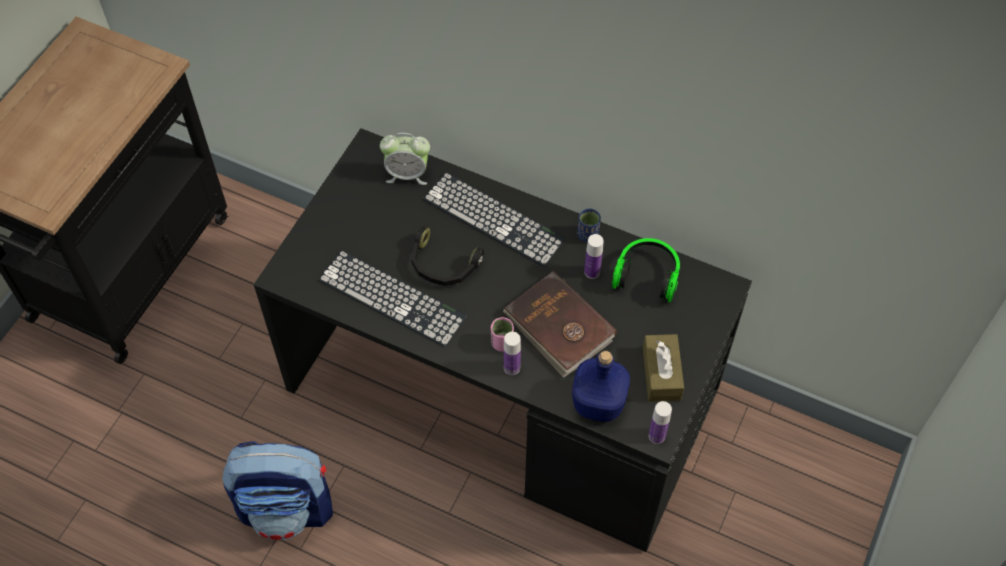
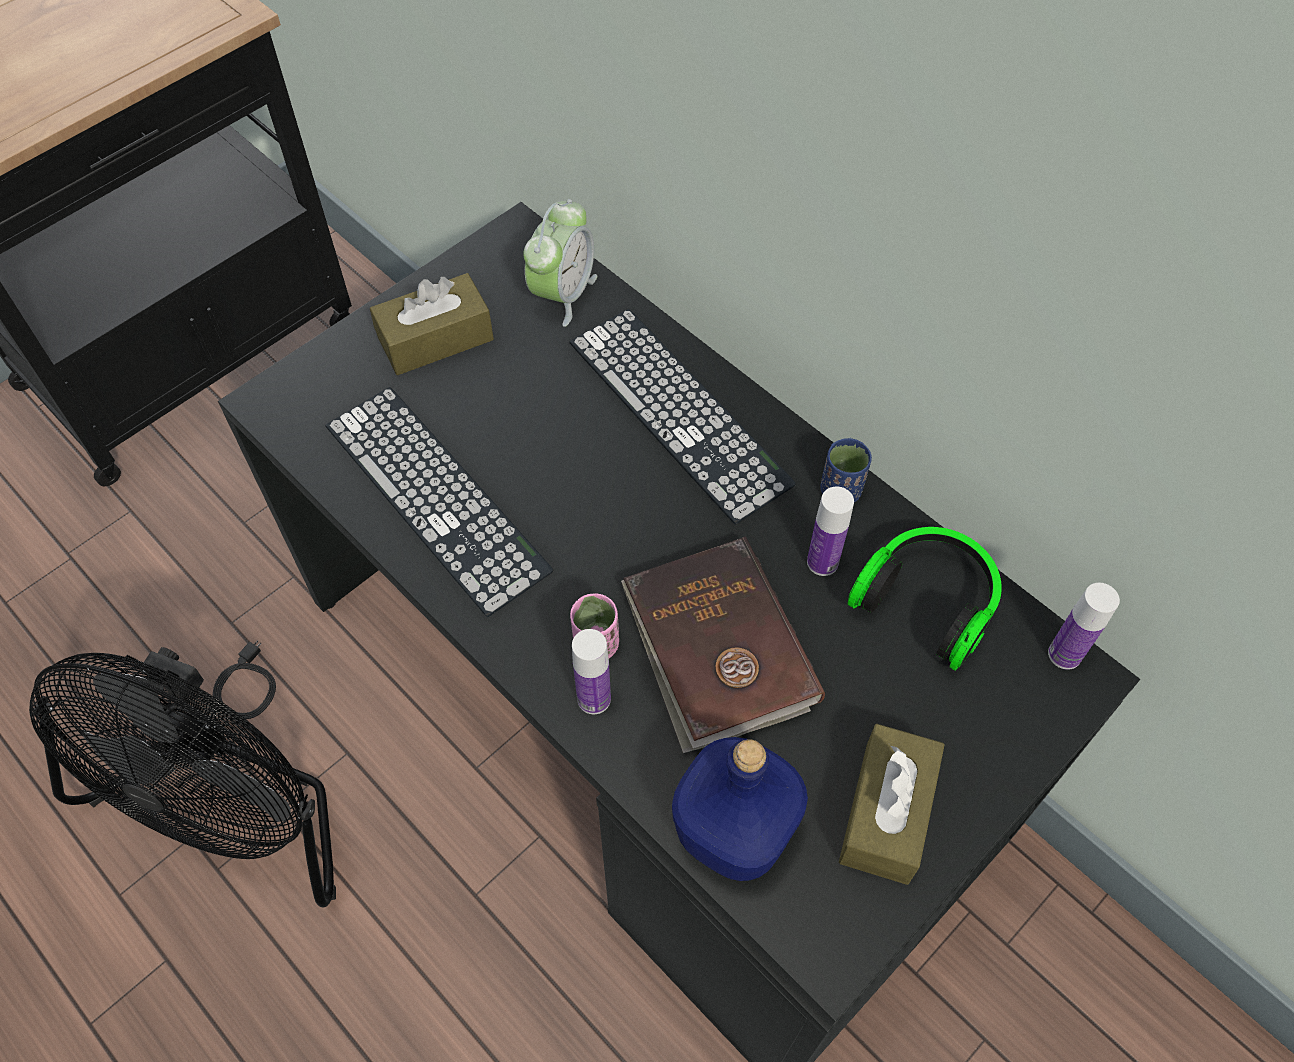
camera: 20 degrees right, 0 degrees up
(287, 508) = (231, 793): backpack -> black fan
(352, 217) = (435, 339): none -> brown tissue box
(407, 174) = (562, 294): alarm clock -> alarm clock turned 90 degrees counterclockwise
(443, 265) = (552, 466): black headphones -> none
(656, 436) = (829, 946): bottle -> bottle (1064, 654)

